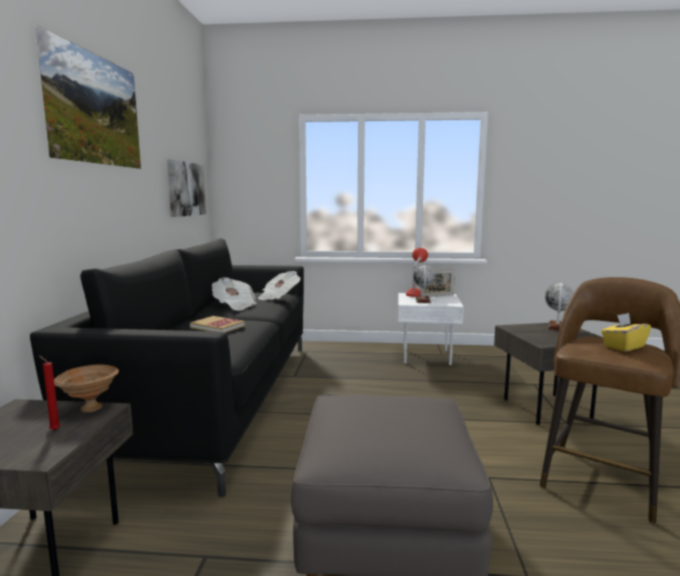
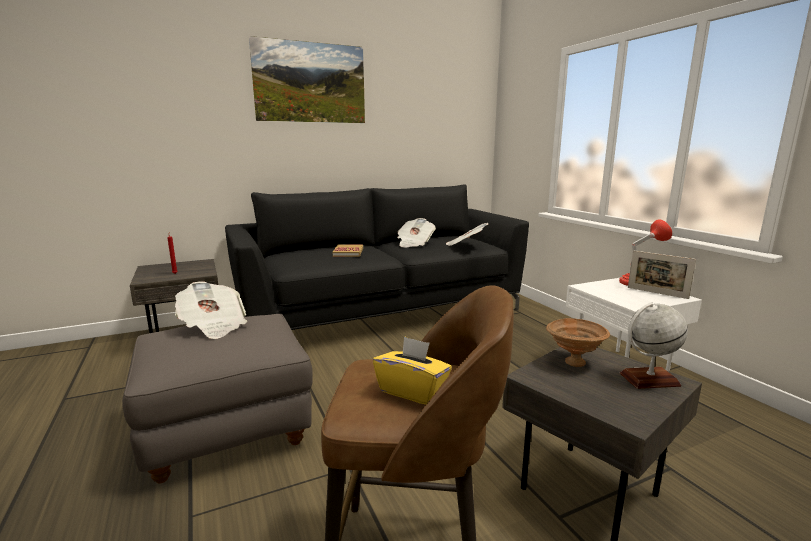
camera: 60 degrees right, 5 degrees up
(89, 408) = (204, 271): brown bowl -> brown bowl (573, 362)
(186, 189) = (439, 138): picture -> none
(364, 416) = (213, 326): none -> newspaper
(423, 300) = (615, 290): globe -> none

